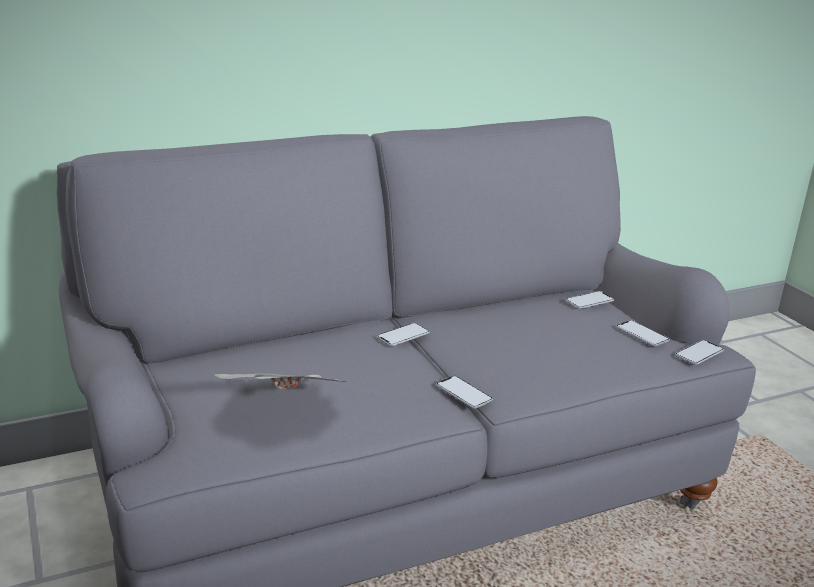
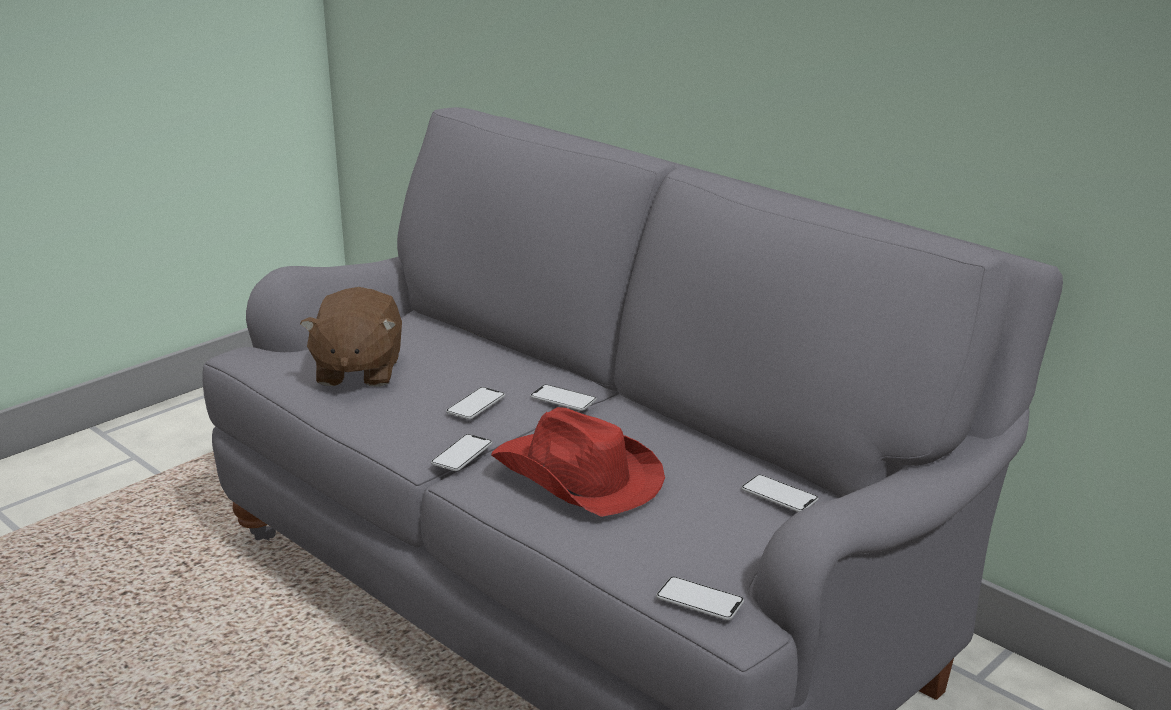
camera: 70 degrees right, 0 degrees up
(284, 407) = (357, 371): newspaper -> brown plush toy
(541, 353) = (577, 477): none -> red hat
(642, 334) = (708, 545): phone -> phone (476, 404)

